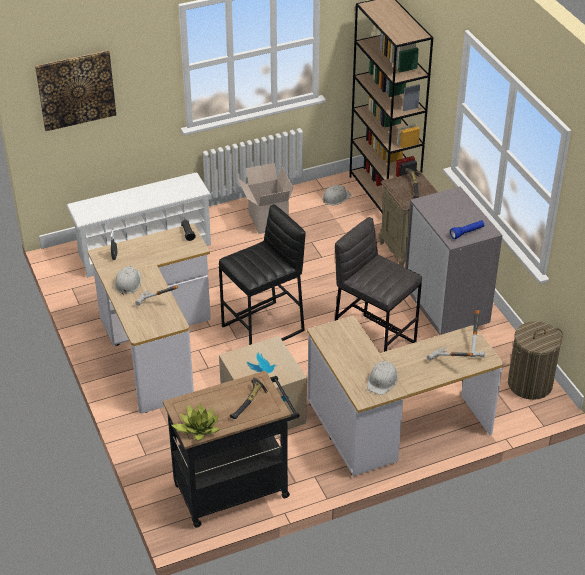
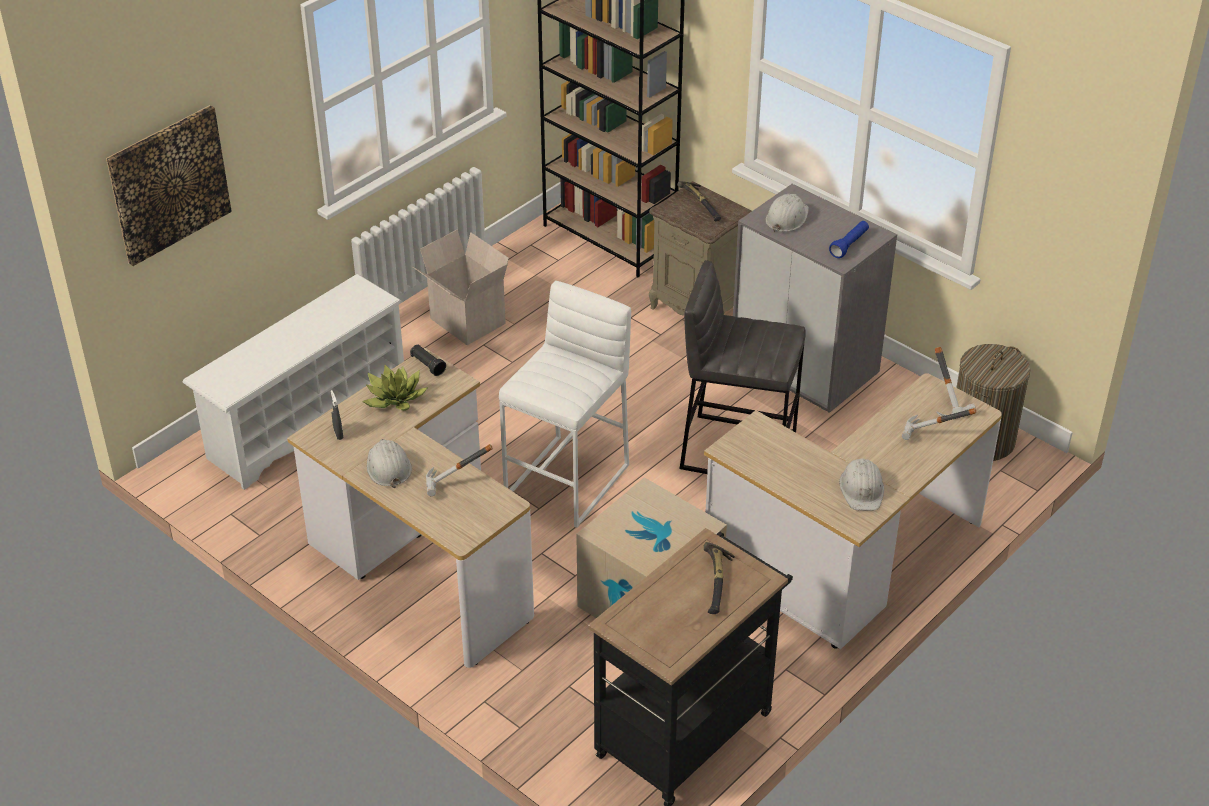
camera: 25 degrees left, 0 degrees up
(198, 428) = (670, 647): potted plant -> potted plant (394, 399)
(264, 328) = (569, 480): black stool -> white stool
(335, 198) = (544, 261): white hard hat -> white hard hat (786, 218)

